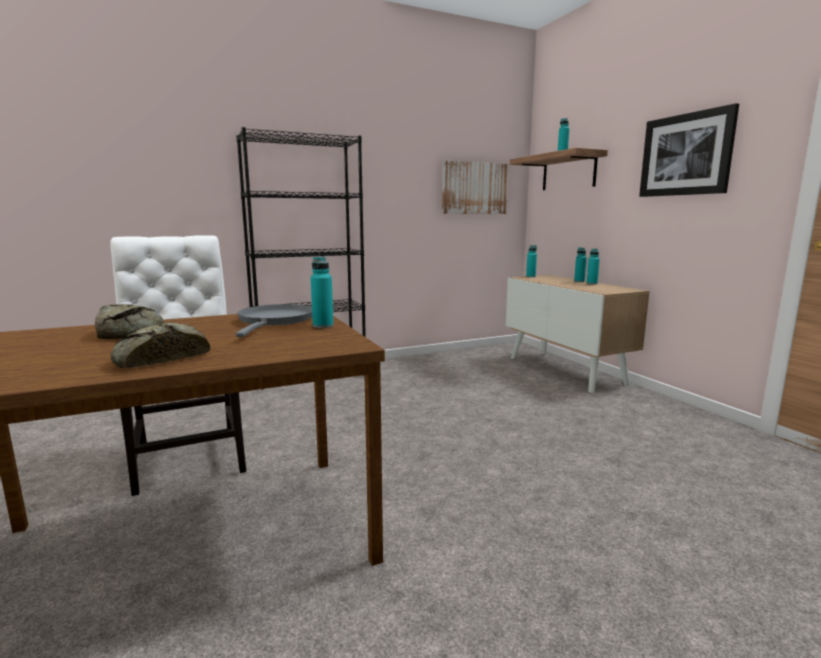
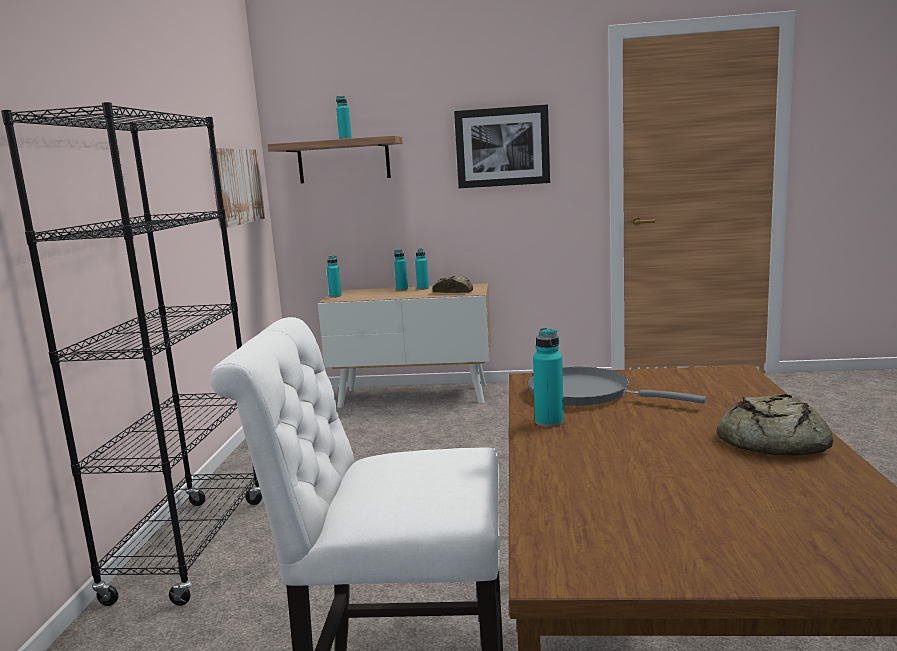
camera: 60 degrees left, 0 degrees up
(132, 332) = (600, 463): bread -> bread (453, 291)
(323, 326) = (634, 377): turquoise bottle -> turquoise bottle (549, 422)

